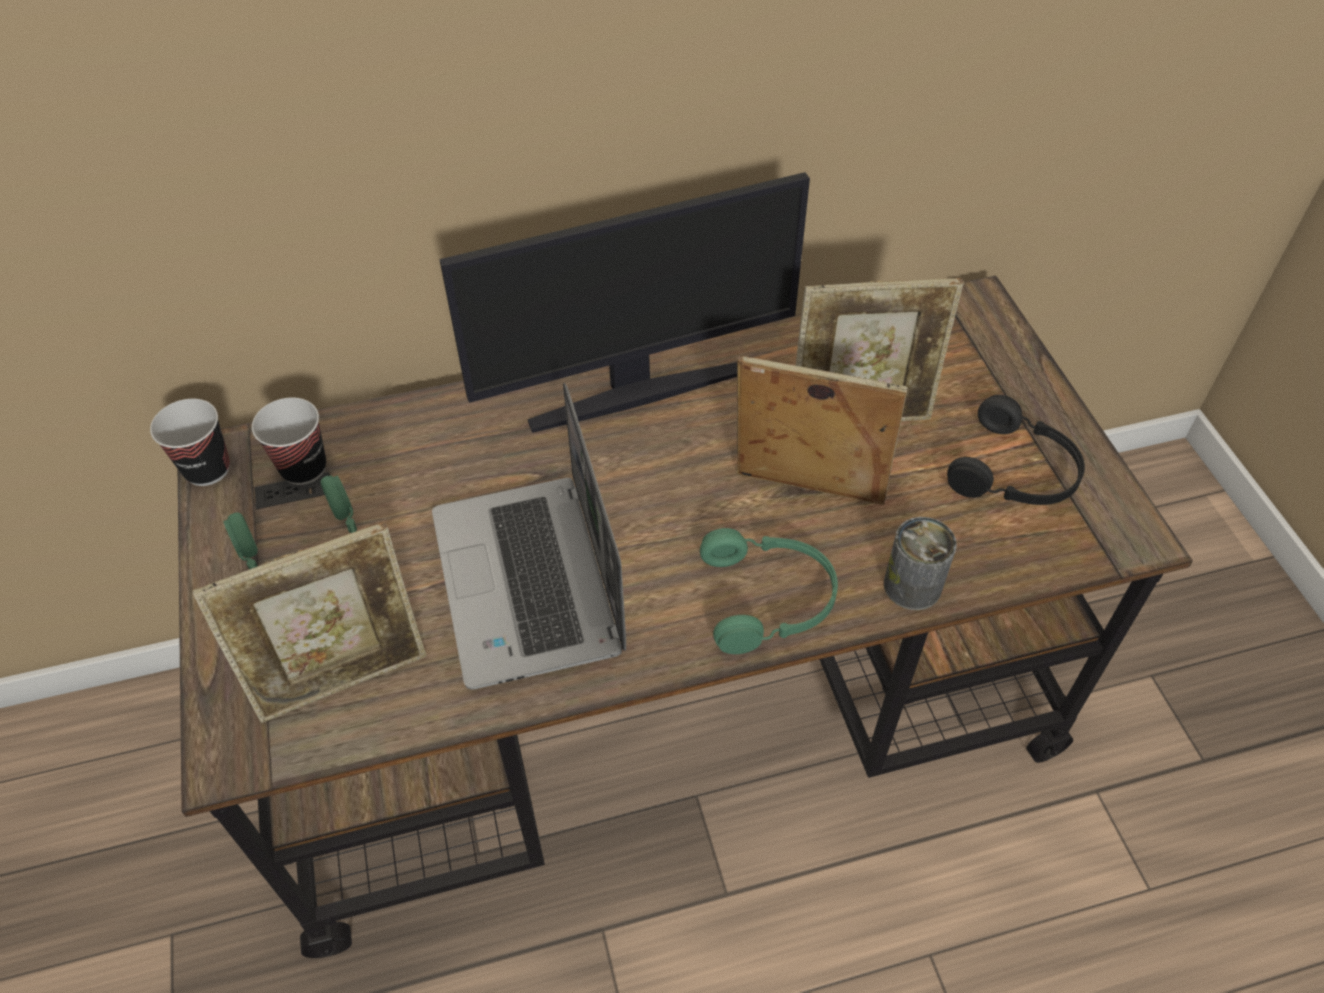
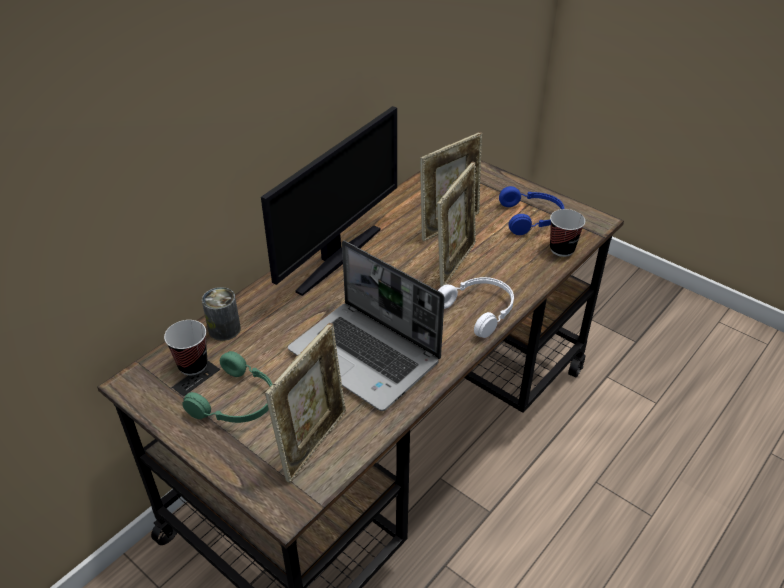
camera: 35 degrees left, 10 degrees down
(207, 469) = (134, 392): cup -> cup (562, 249)
(769, 599) = (480, 310): green headphones -> white headphones
(806, 493) = (455, 263): picture frame -> picture frame turned 135 degrees clockwise
(912, 586) = (532, 277): can -> can (224, 329)
(1016, 473) = (532, 218): black headphones -> blue headphones

